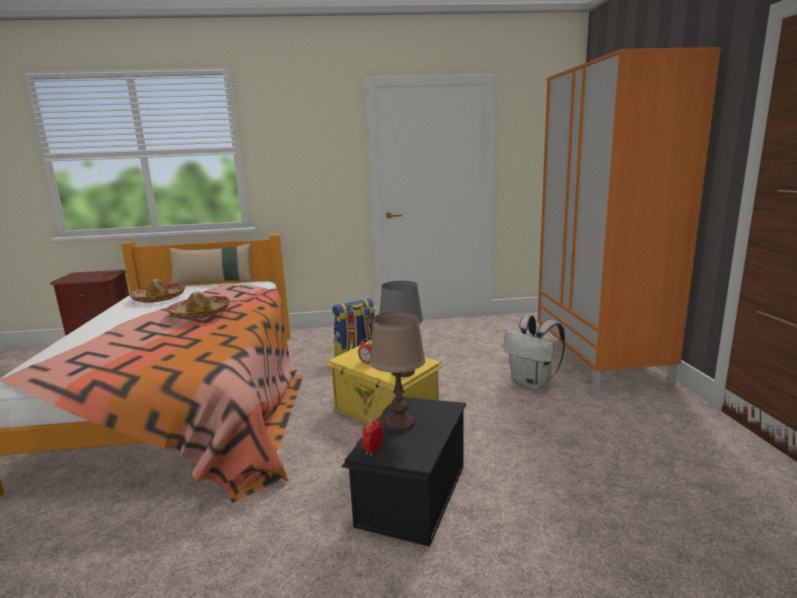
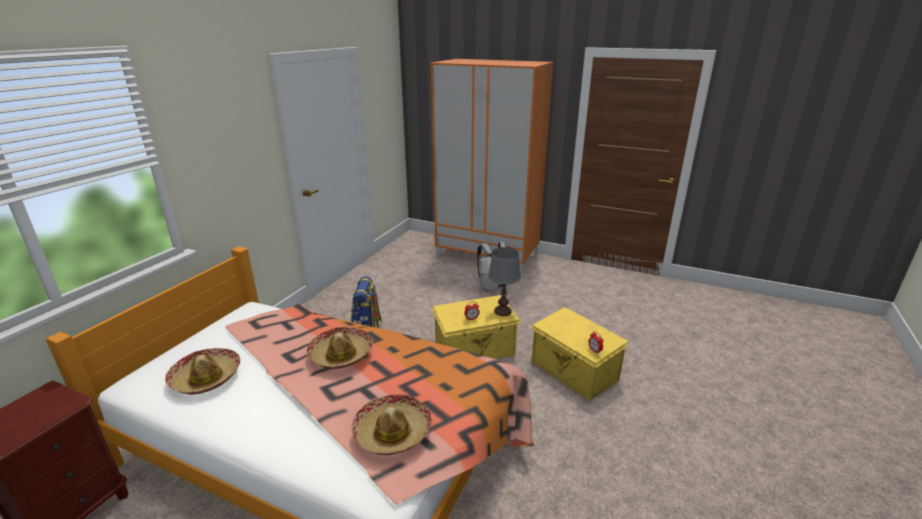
camera: 60 degrees left, 10 degrees up
(91, 355) = (392, 432): none -> hat
(214, 282) = (195, 333): beige pillow -> none
(400, 423) = (571, 333): brown table lamp -> none
(410, 494) = (573, 371): black storage box -> yellow storage box

